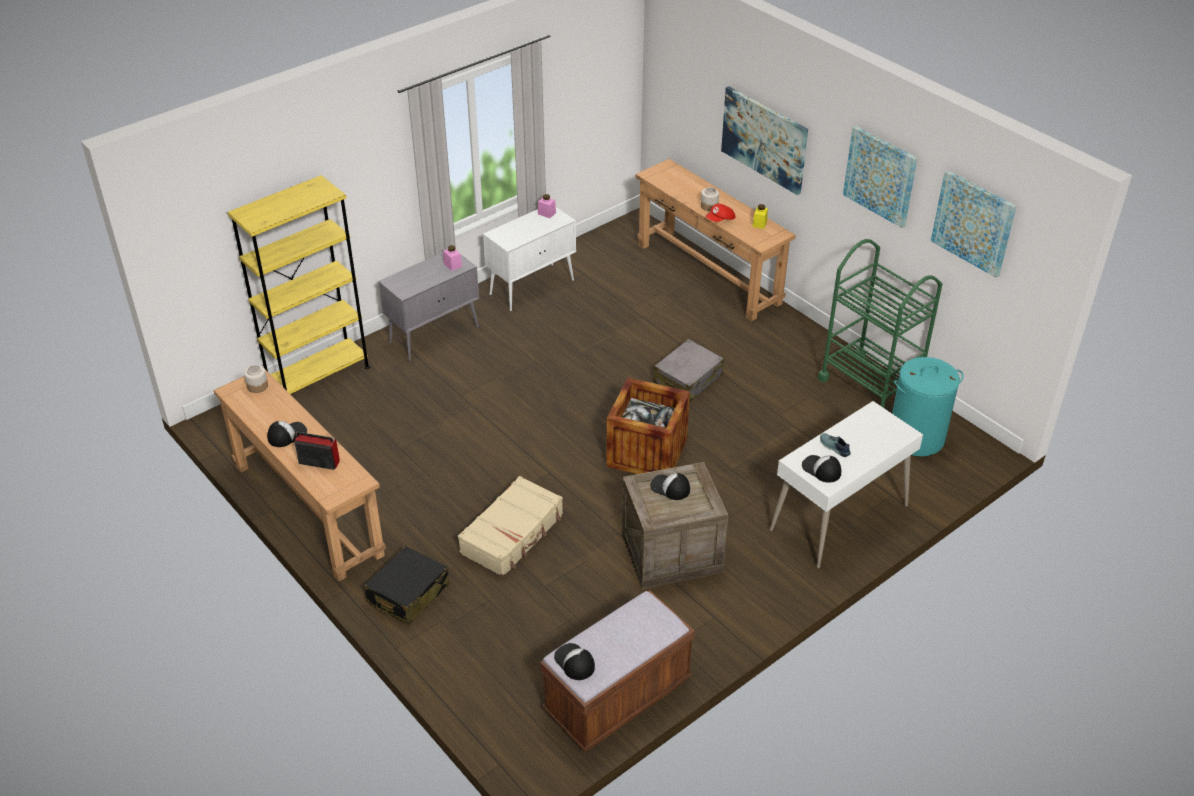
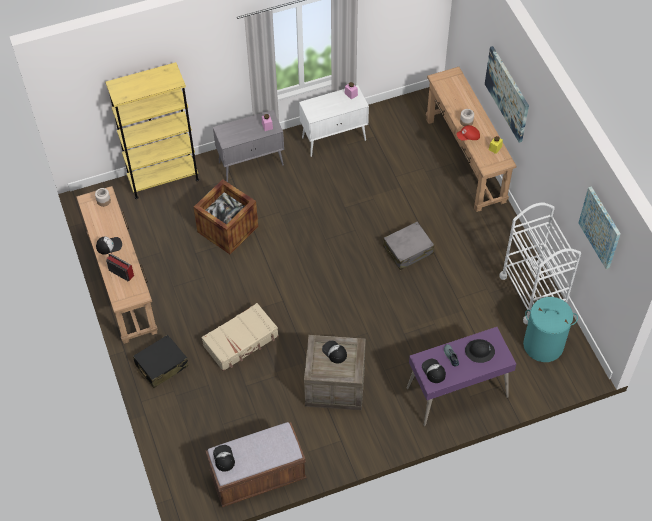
camera: 20 degrees right, 15 degrees up
(647, 452) = (353, 303): crate -> crate (227, 229)
(839, 518) = (457, 393): white desk -> purple desk
(868, 433) = (479, 351): none -> black hard hat
(869, 386) = (533, 292): green cart -> white cart
(880, 176) = (560, 163): picture -> none

